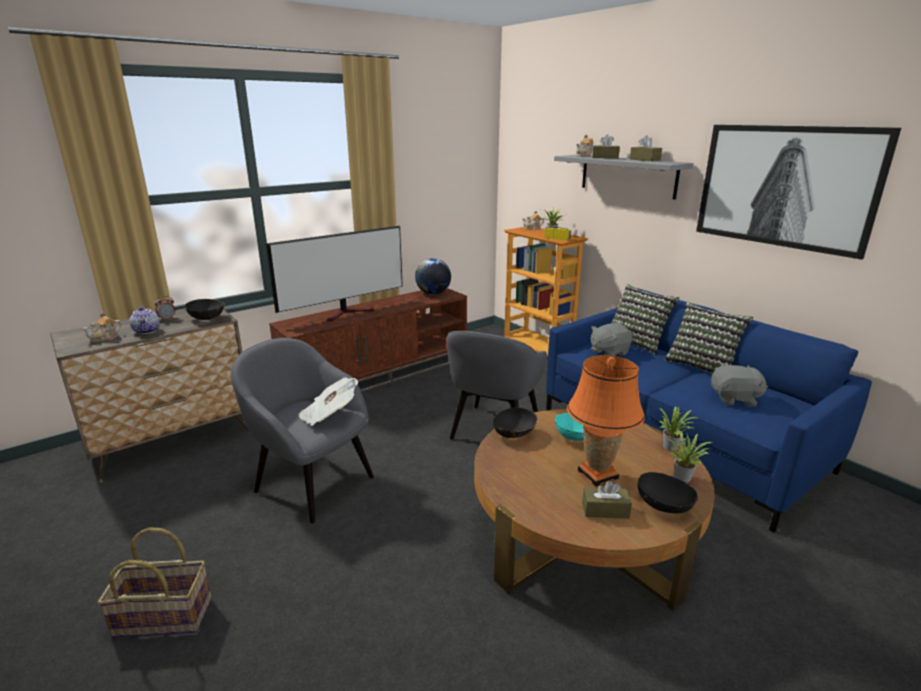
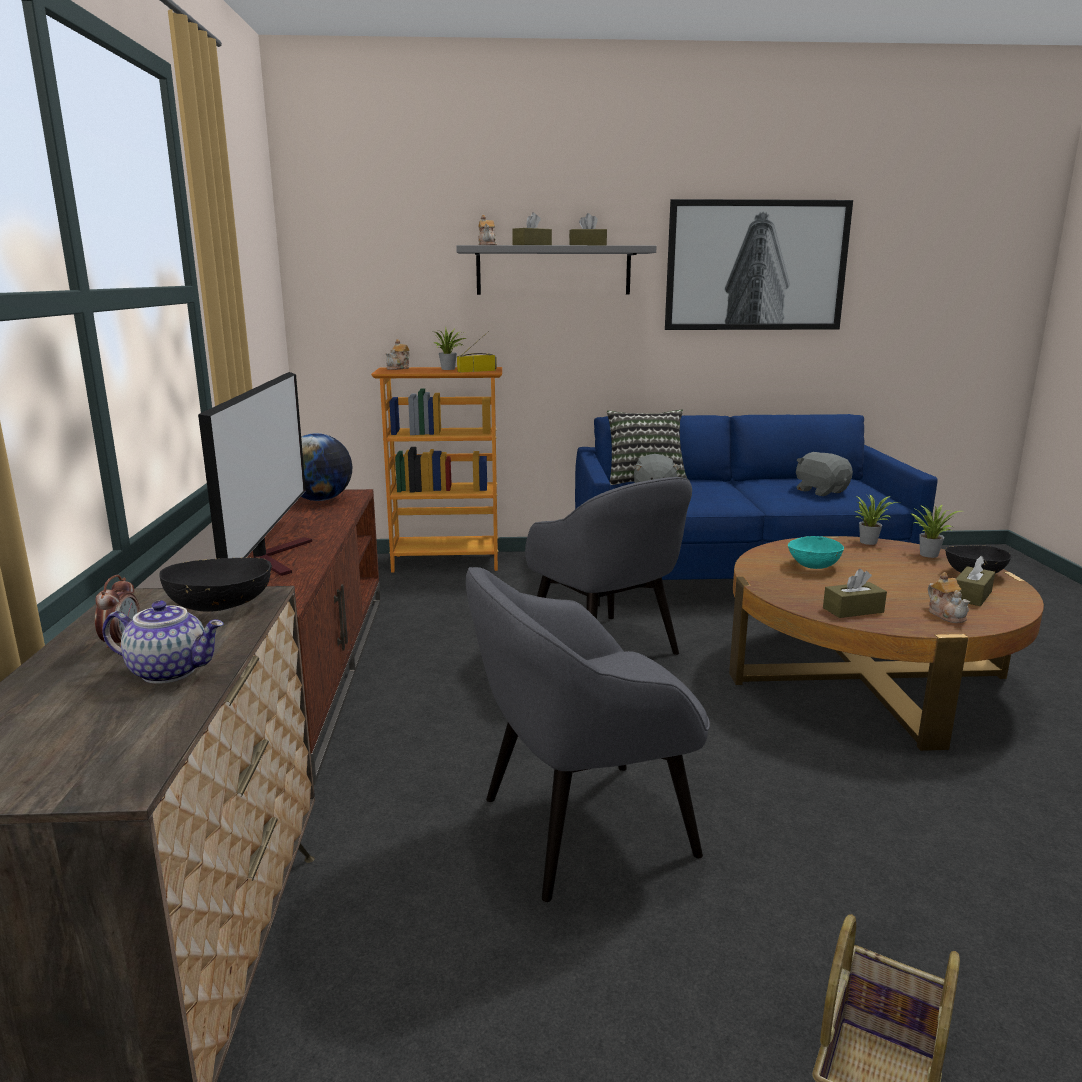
camera: 55 degrees left, 5 degrees down
(105, 338) = (115, 727): teapot -> teapot (946, 615)
(329, 415) = (625, 665): newspaper -> none
(508, 466) = (853, 610): none -> brown tissue box
(514, 434) = (780, 589): black bowl -> none
(597, 474) = (900, 580): orange table lamp -> none
(702, 365) = (735, 479): pillow -> none
(735, 399) = (821, 491): grey plush toy -> grey plush toy turned 75 degrees counterclockwise

